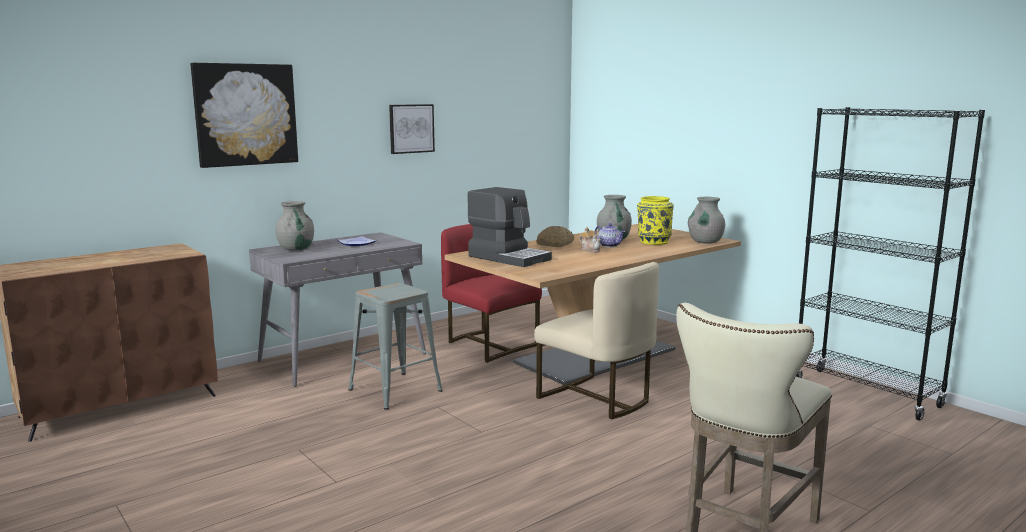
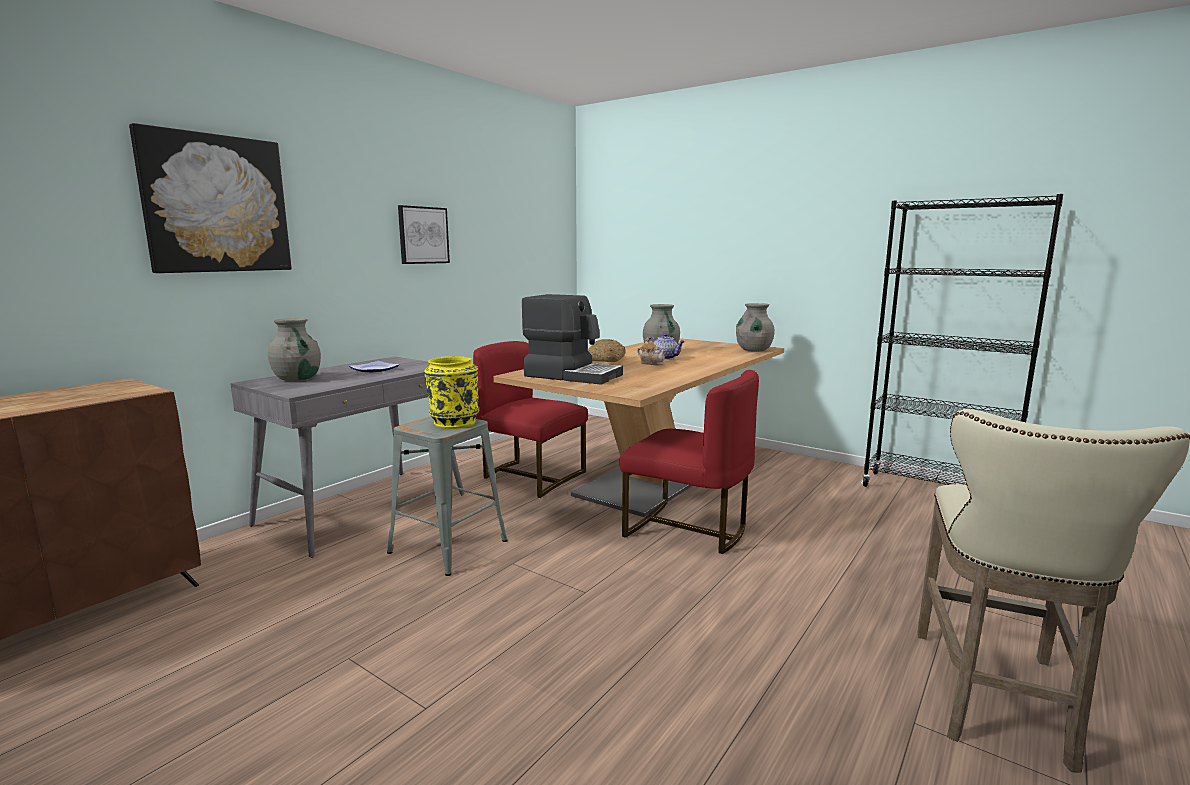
camera: 15 degrees left, 0 degrees up
(596, 398) = (688, 529): beige chair -> red chair
(653, 242) = (704, 352): yellow vase -> yellow vase (454, 423)

